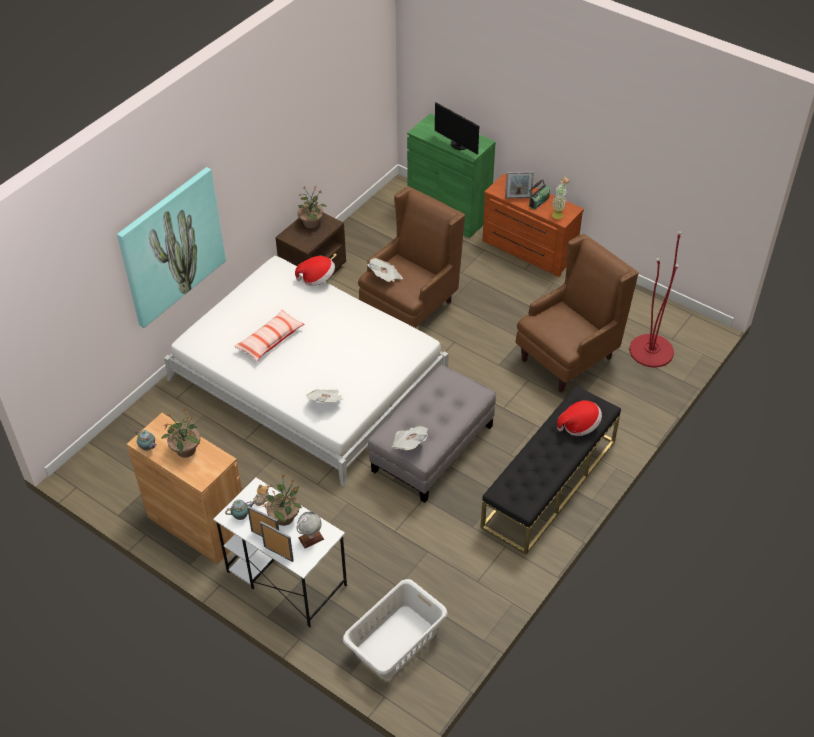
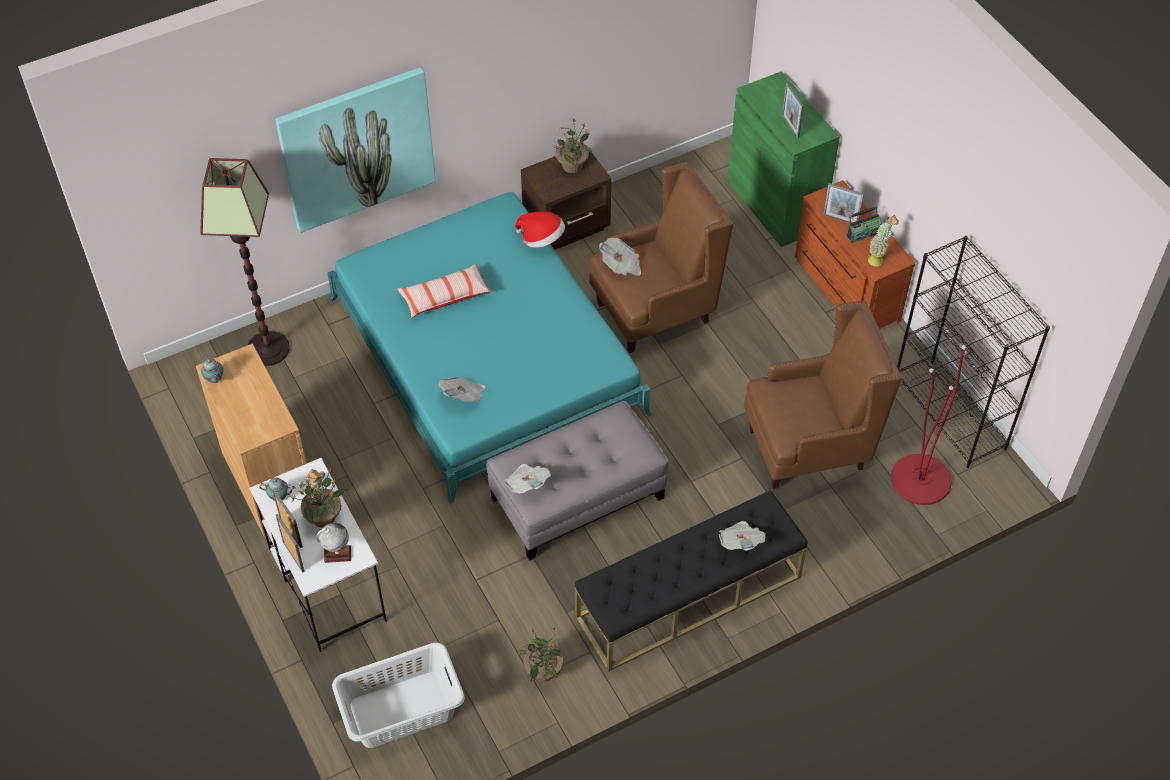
camera: 25 degrees right, 5 degrees up
(139, 431) = (267, 348): none -> floor lamp
(186, 450) = (251, 398): potted plant -> potted plant (543, 671)
(308, 377) = (486, 355): white bed -> turquoise bed
(459, 145) = (790, 126): monitor -> picture frame
(579, 425) = (740, 542): hat -> newspaper
(643, 303) = (950, 413): none -> black bookcase

